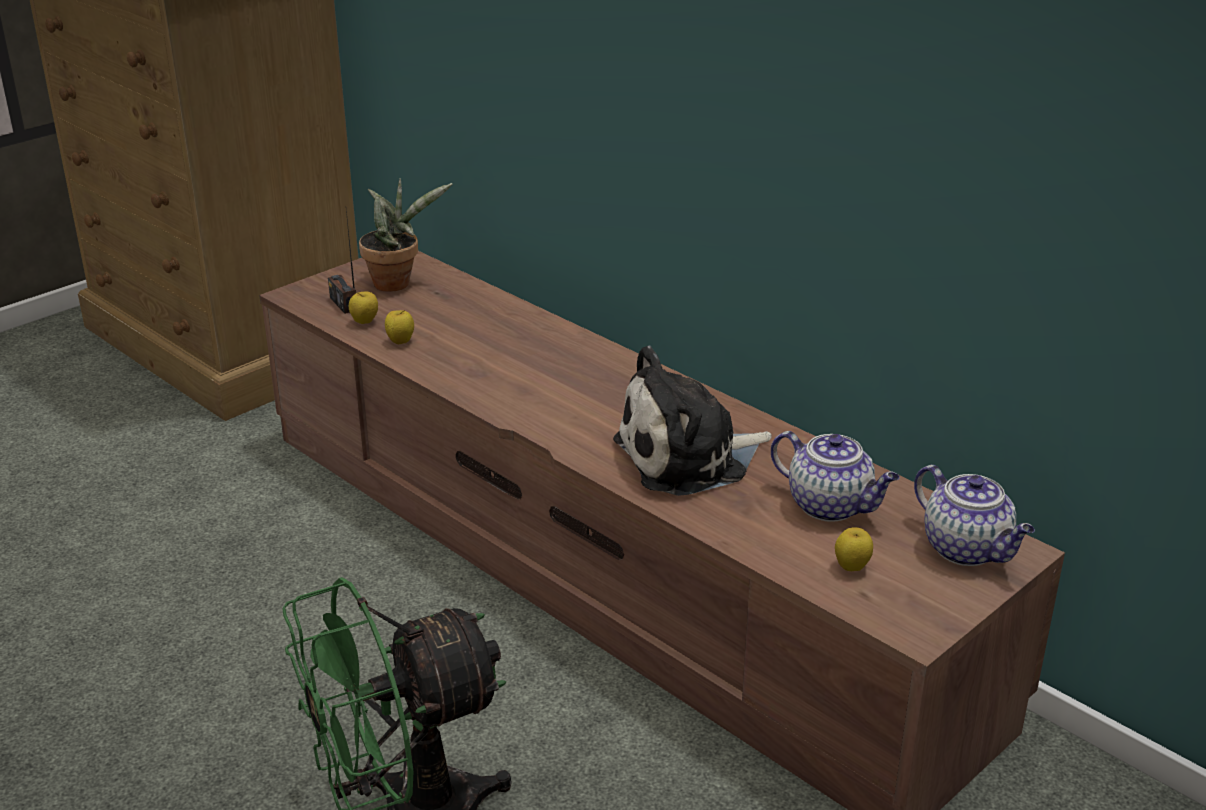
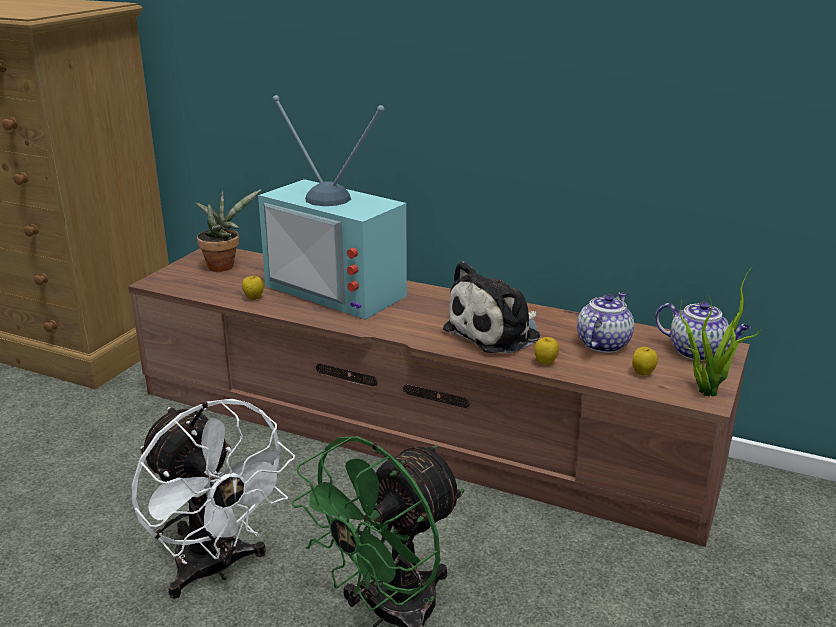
camera: 20 degrees left, 5 degrees down
(234, 703) = (215, 569): none -> white fan
(344, 304) = (195, 282): radio -> none
(365, 322) = (219, 291): apple -> apple (545, 363)
(525, 347) = (341, 289): none -> television
(831, 506) = (603, 343): teapot -> teapot turned 75 degrees counterclockwise
(928, 613) = (706, 389): none -> potted plant

